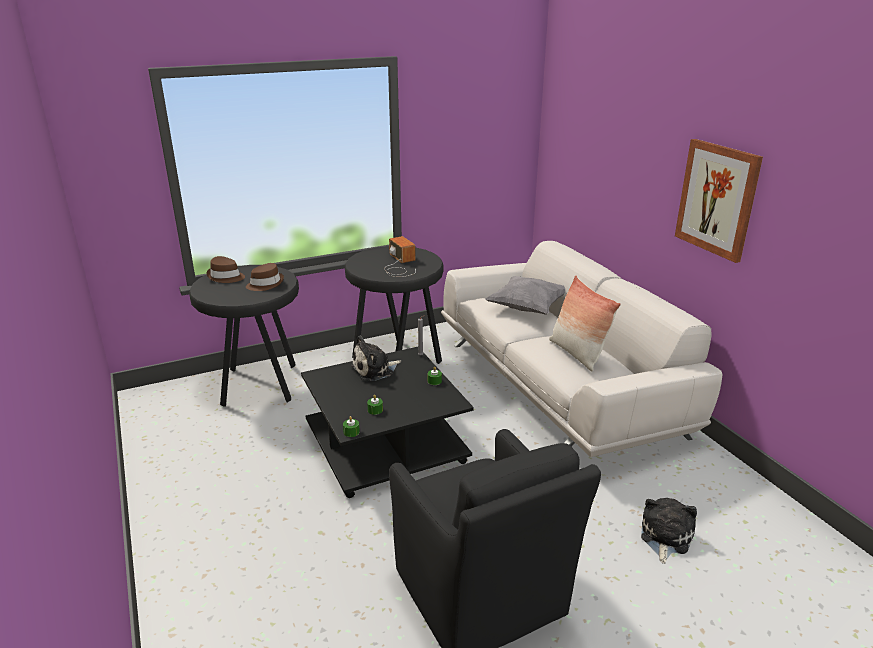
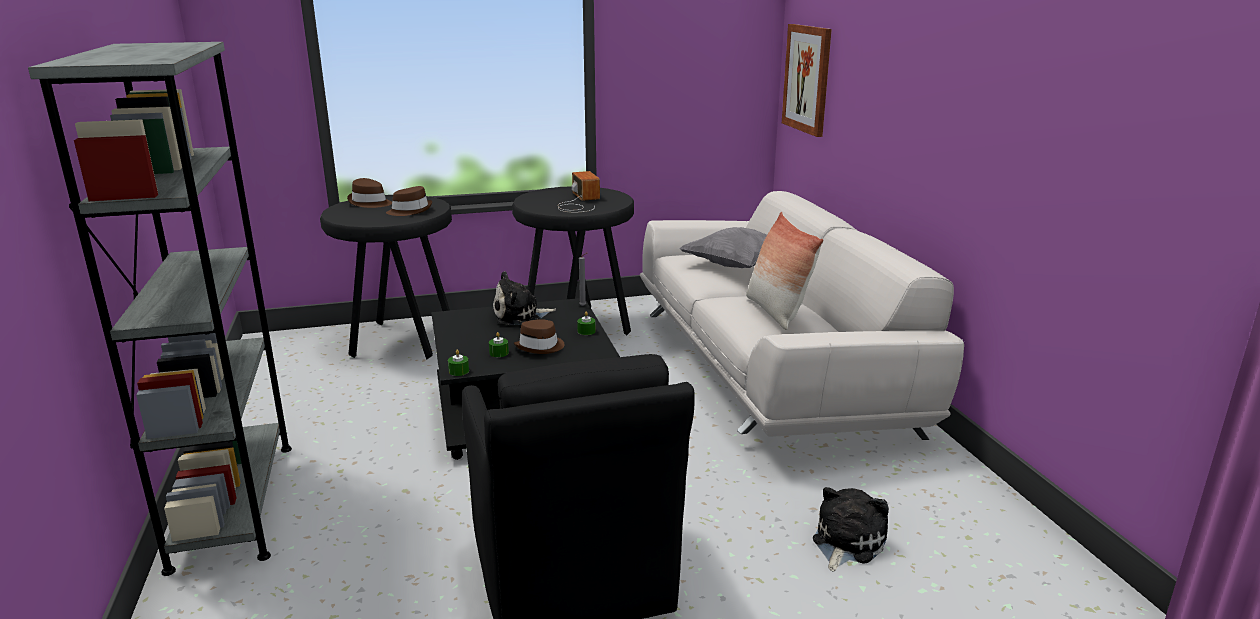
camera: 10 degrees right, 5 degrees down
(183, 563) = (234, 503): none -> grey bookcase
(405, 400) = (540, 347): none -> brown hat
(717, 199) = (961, 108): picture -> picture (807, 79)

